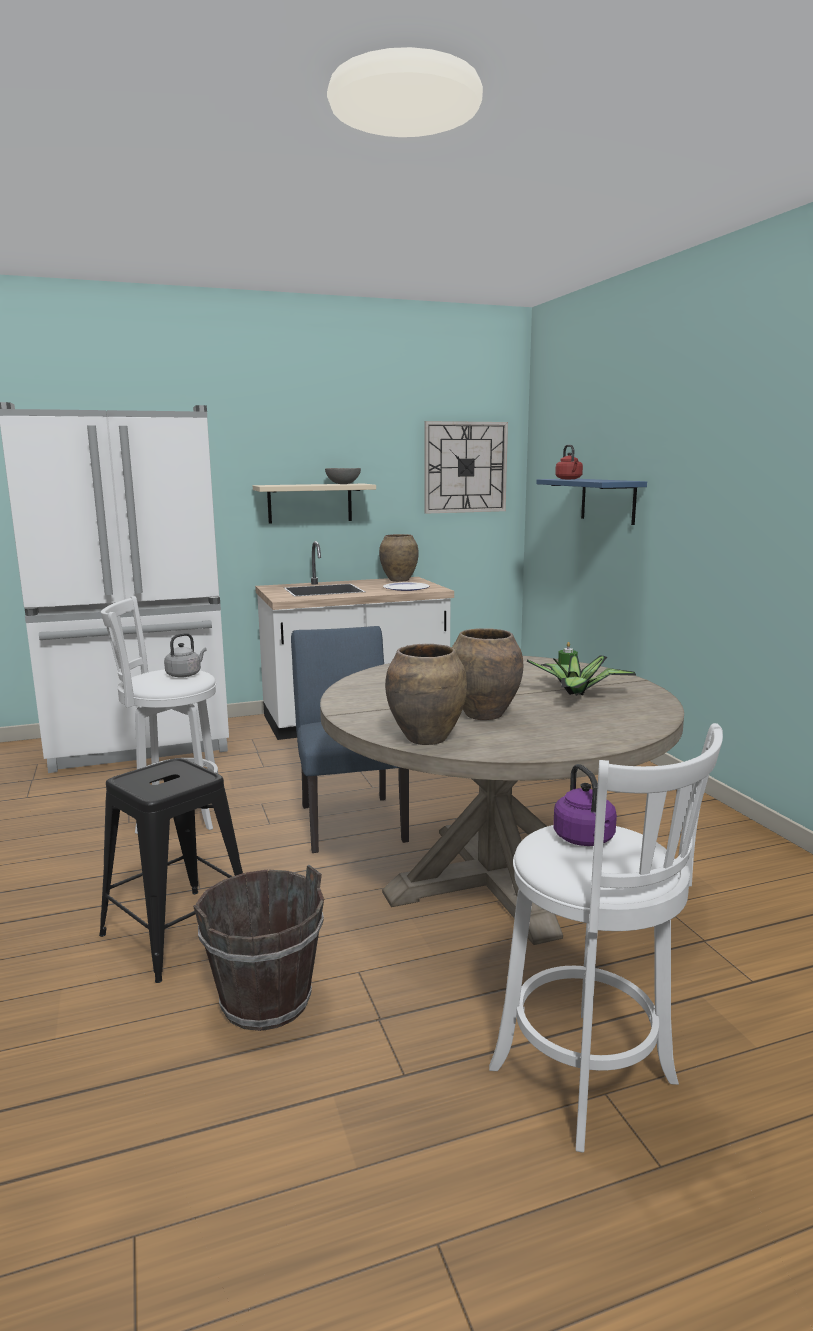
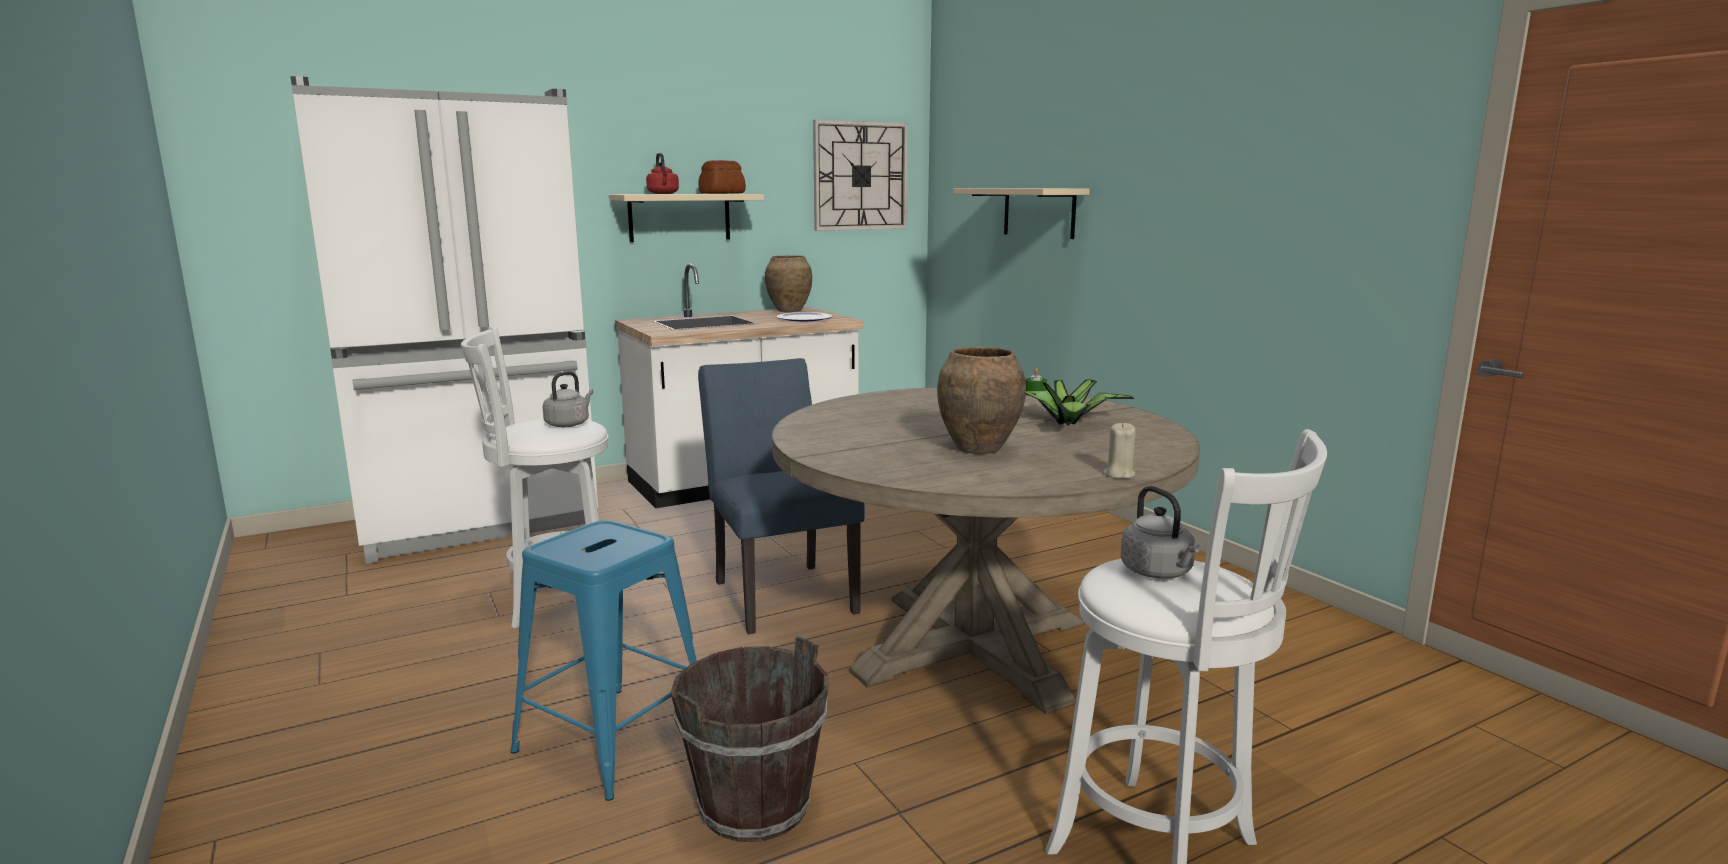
camera: 10 degrees left, 0 degrees up
(178, 932) = (614, 739): black stool -> blue stool
(342, 484) = (721, 193): grey bowl -> bread
(427, 739) = (930, 476): brown vase -> none
(569, 479) = (993, 187): red kettle -> red kettle (663, 193)
(585, 840) = (1158, 573): purple kettle -> grey kettle
(589, 746) = (1118, 474): none -> beige candle
(608, 500) = (1039, 212): blue shelf -> beige shelf

